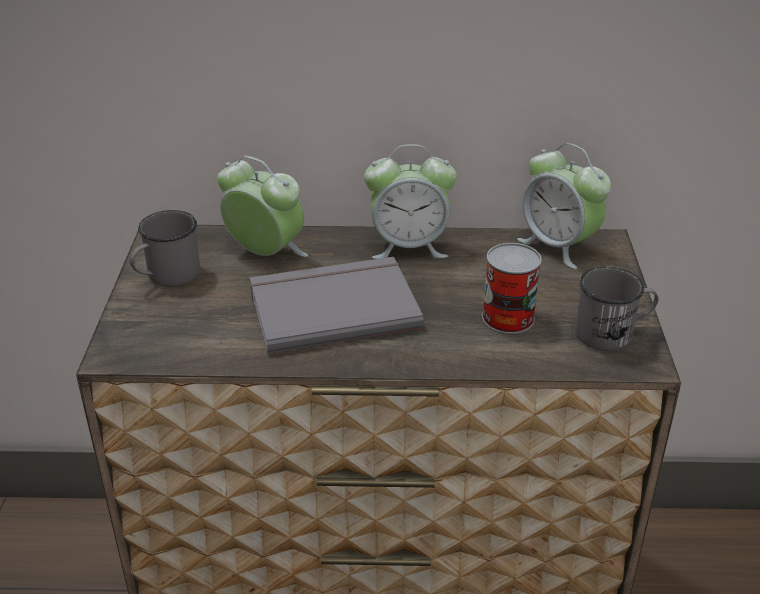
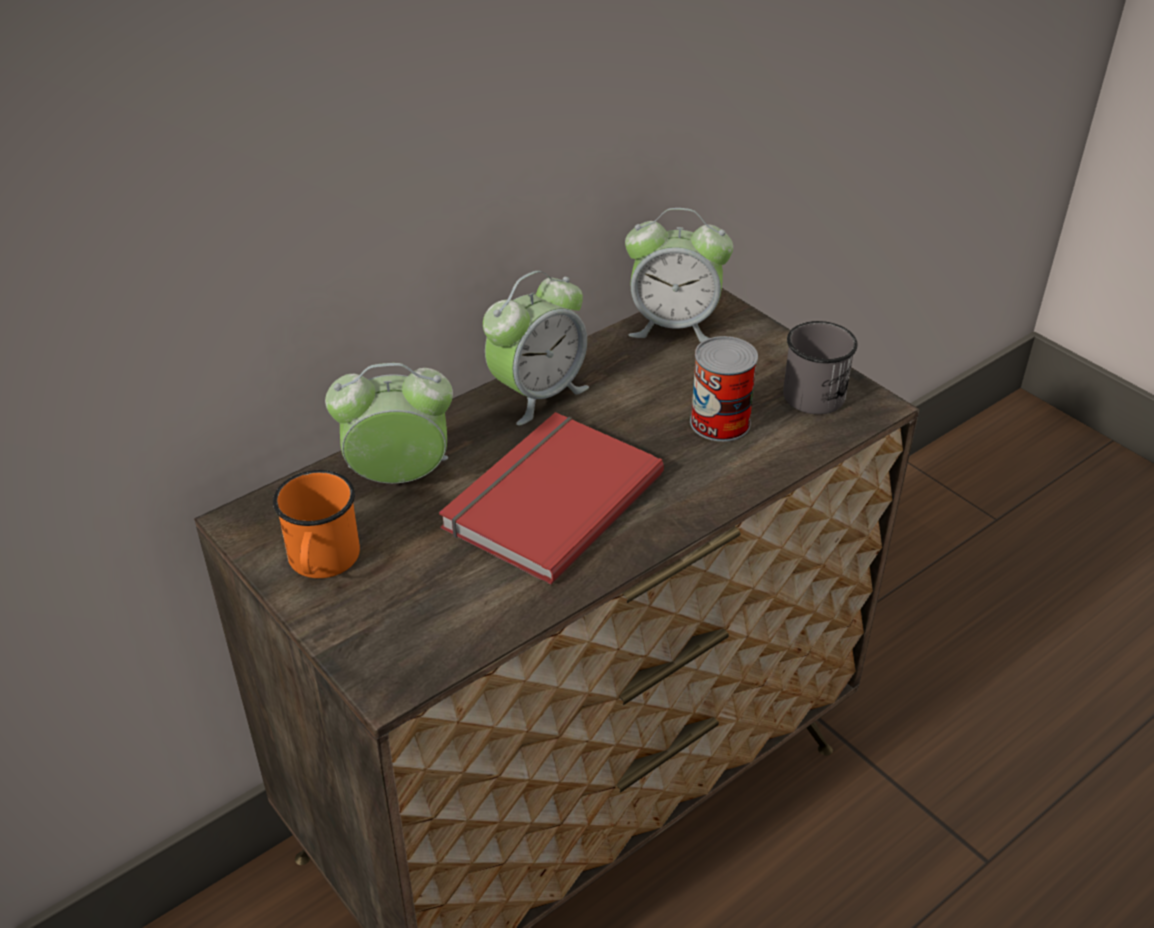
camera: 40 degrees left, 5 degrees up
(167, 276) = (321, 563): grey mug -> orange mug
(332, 307) = (547, 499): grey book -> red book

